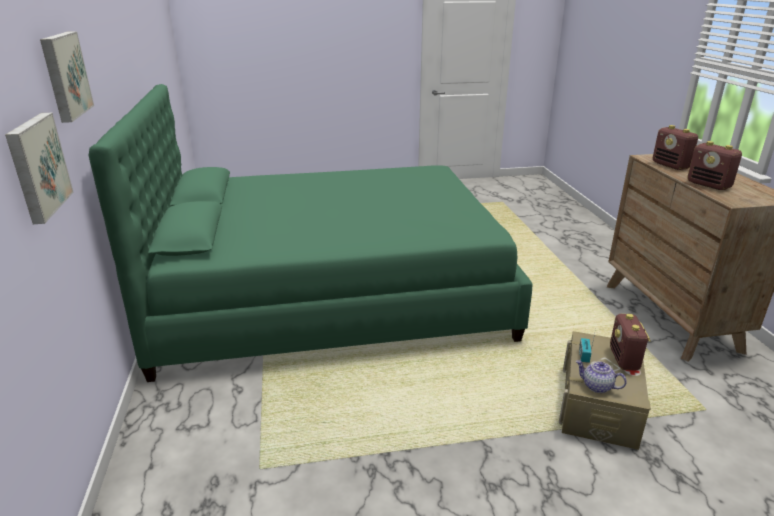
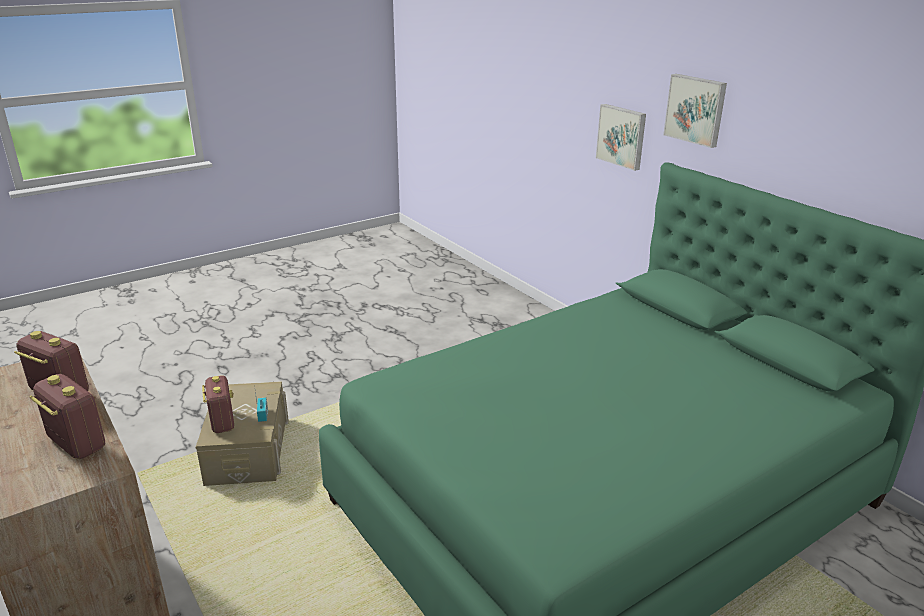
camera: 155 degrees right, 0 degrees up
(597, 386) = (256, 390): teapot -> none

